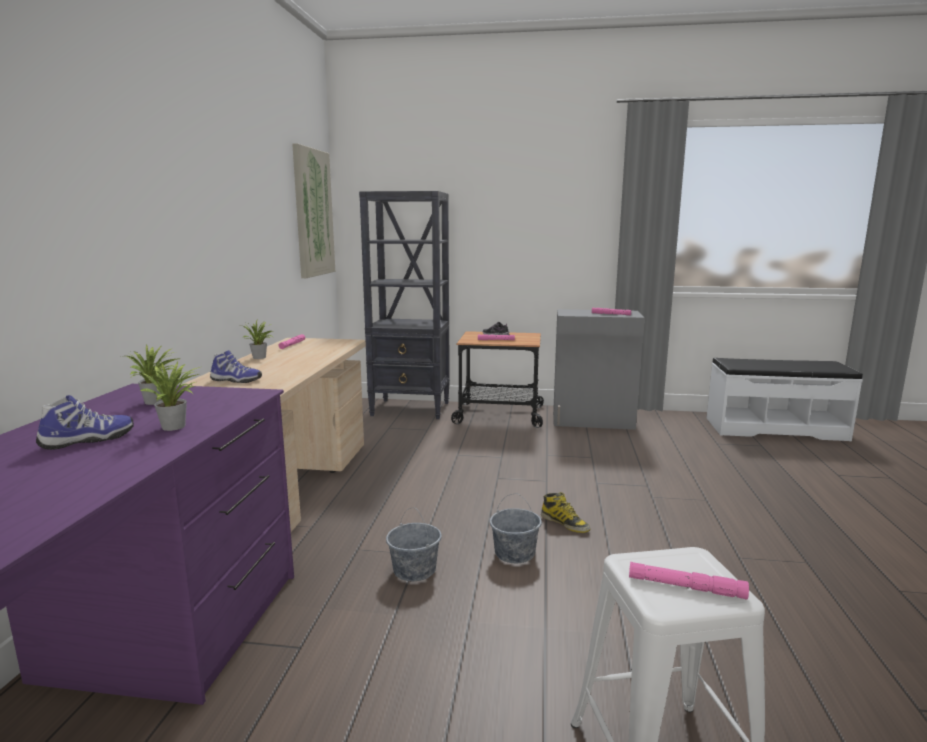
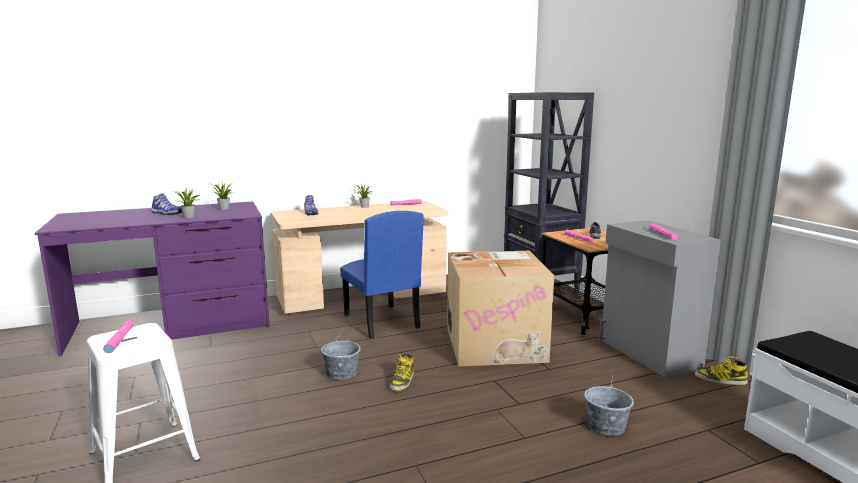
camera: 60 degrees right, 0 degrees up
(313, 213) = (492, 110): picture -> none
(391, 497) = (381, 321): none -> blue chair
(414, 569) = (298, 350): grey bucket -> grey bucket (606, 426)
(521, 461) = (496, 344): none -> cardboard box
(650, 418) = (720, 380): none -> boot

